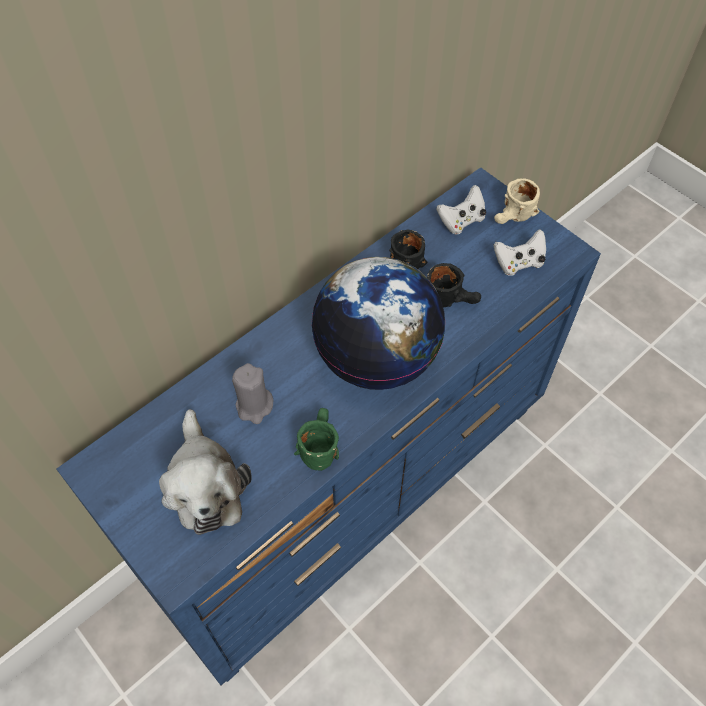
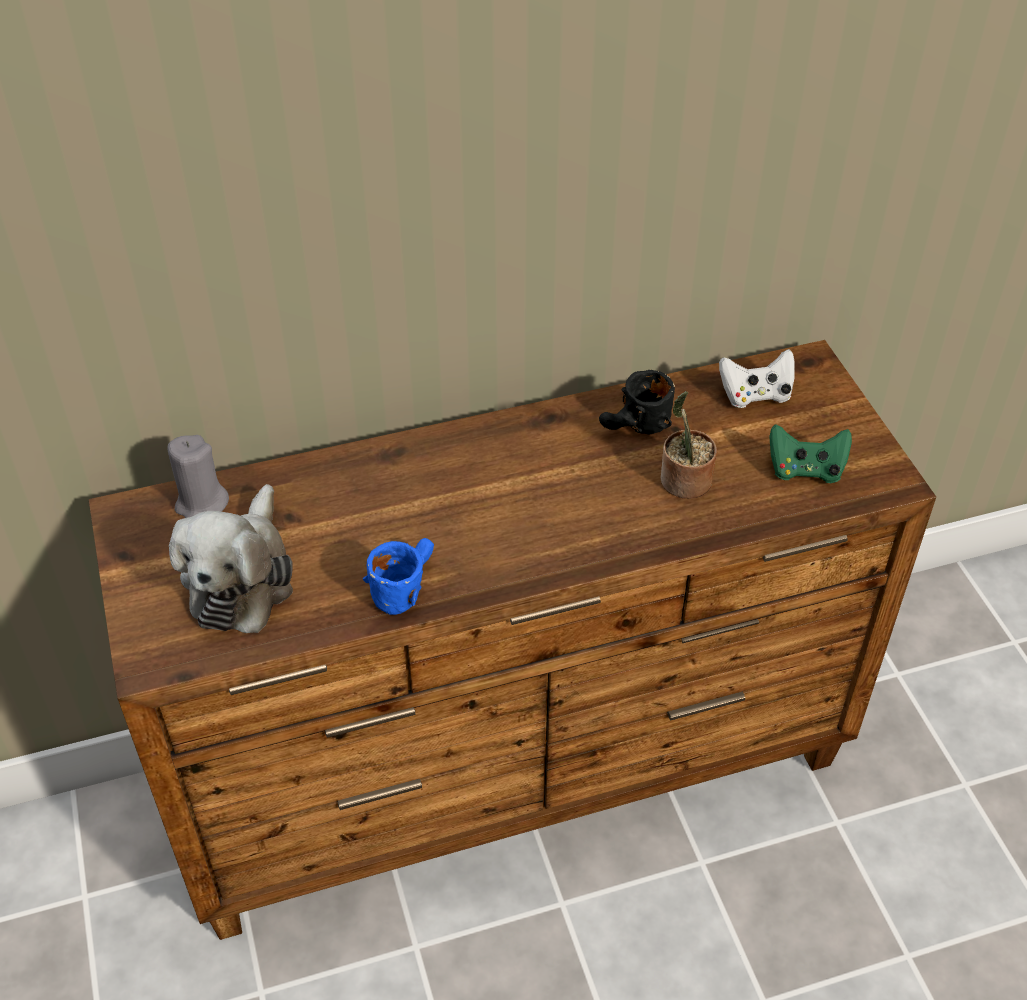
camera: 25 degrees right, 10 degrees down
(254, 406) = (353, 515): grey candle -> grey candle (201, 504)
(317, 445) = (403, 586): green mug -> blue mug
(354, 494) = (516, 775): blue dresser -> brown dresser
(377, 358) = (540, 516): globe -> none
(452, 299) = (683, 482): black mug -> potted plant
(513, 219) = (831, 415): beige mug -> none
(518, 263) = (805, 470): white game controller -> green game controller

